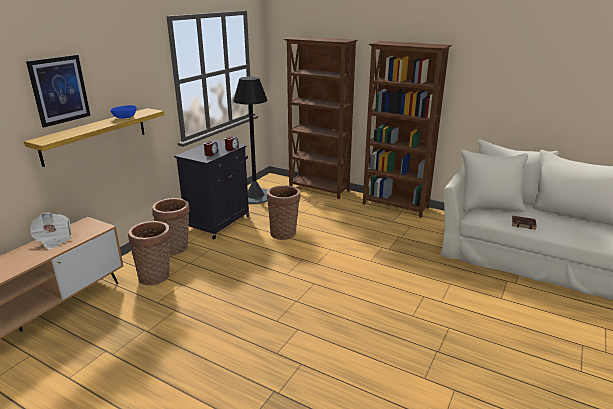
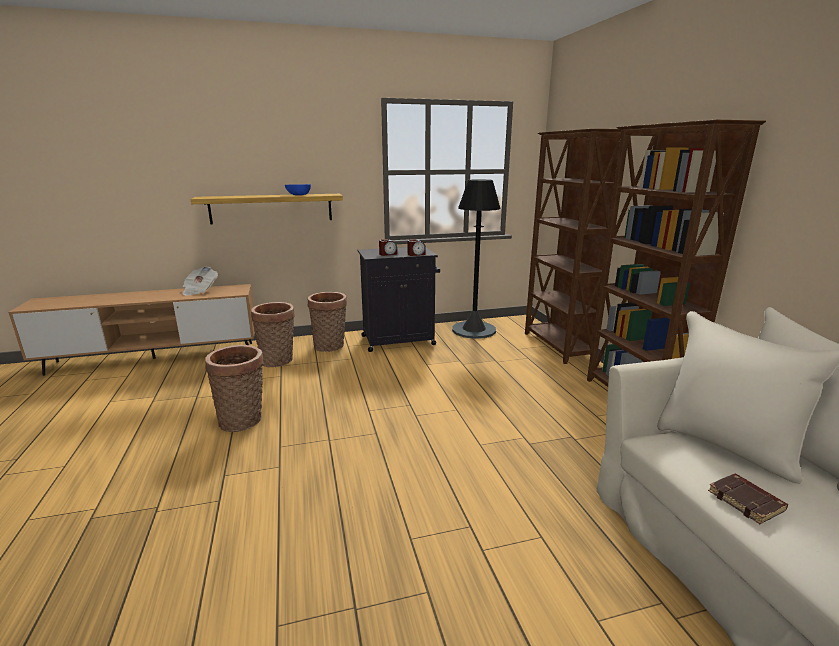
camera: 45 degrees right, 5 degrees down
(59, 90) = (237, 156): picture -> none
(284, 232) = (440, 372): basket -> basket (243, 420)

